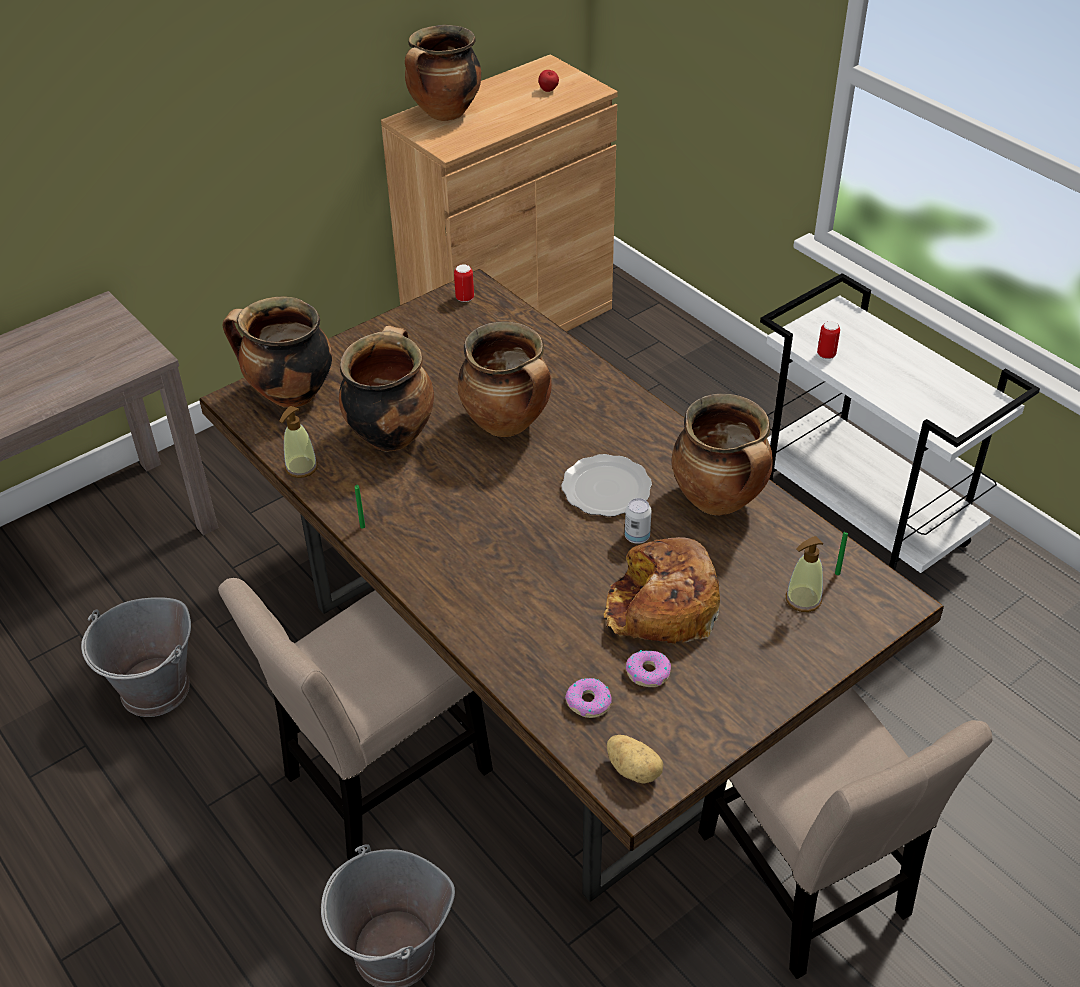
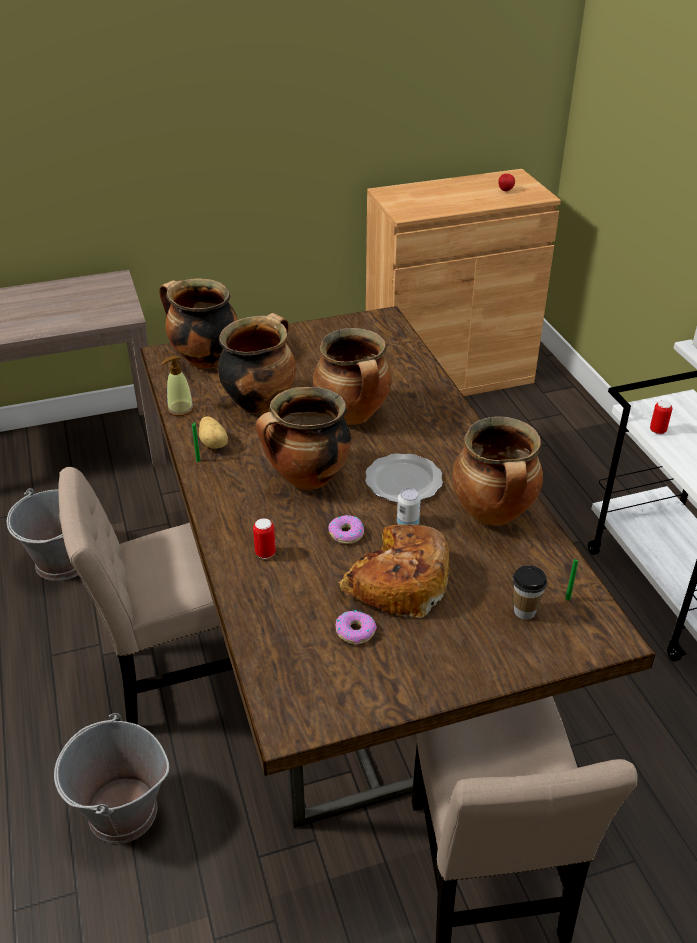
camera: 20 degrees right, 5 degrees down
(445, 114) = (416, 192): cooking pot -> cooking pot (307, 479)
(465, 298) = (372, 323): can -> can (265, 553)
(588, 702) = (292, 640): donut -> donut (346, 533)
(634, 769) = (298, 706): potato -> potato (214, 443)
(803, 599) = (524, 611): soap dispenser -> cup

